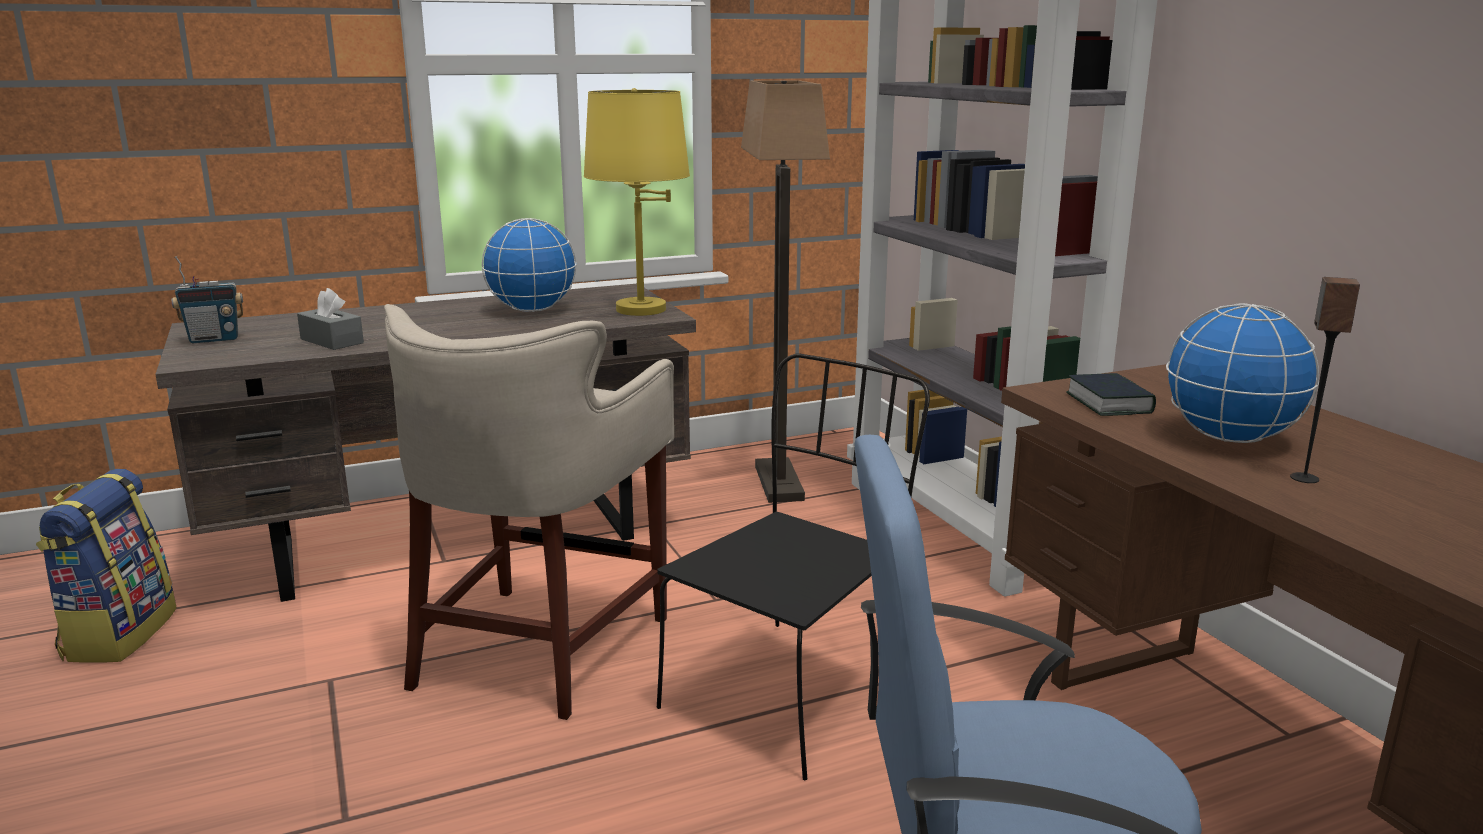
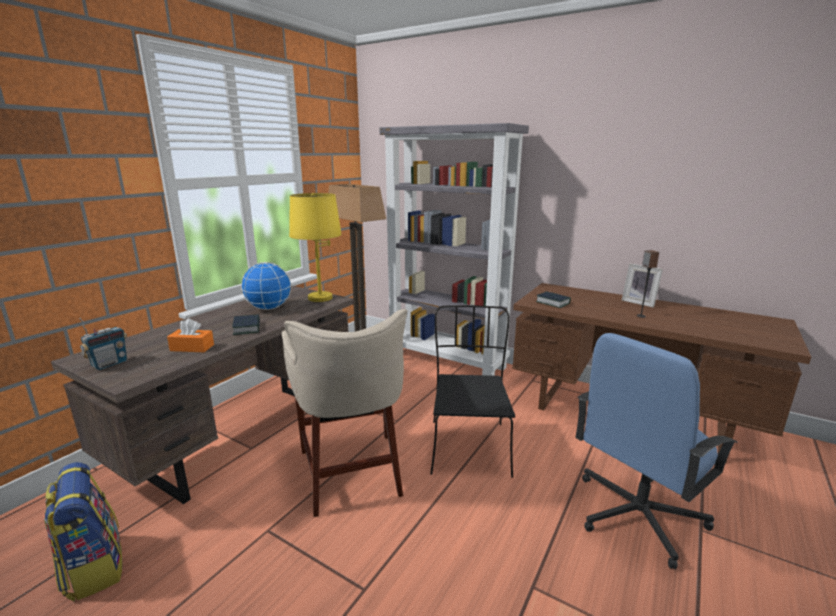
camera: 35 degrees left, 0 degrees up
(332, 341) = (192, 348): grey tissue box -> orange tissue box
(446, 331) = (247, 328): none -> book
(1230, 439) = (602, 307): globe -> none
(1382, 451) = (639, 302): none -> picture frame

